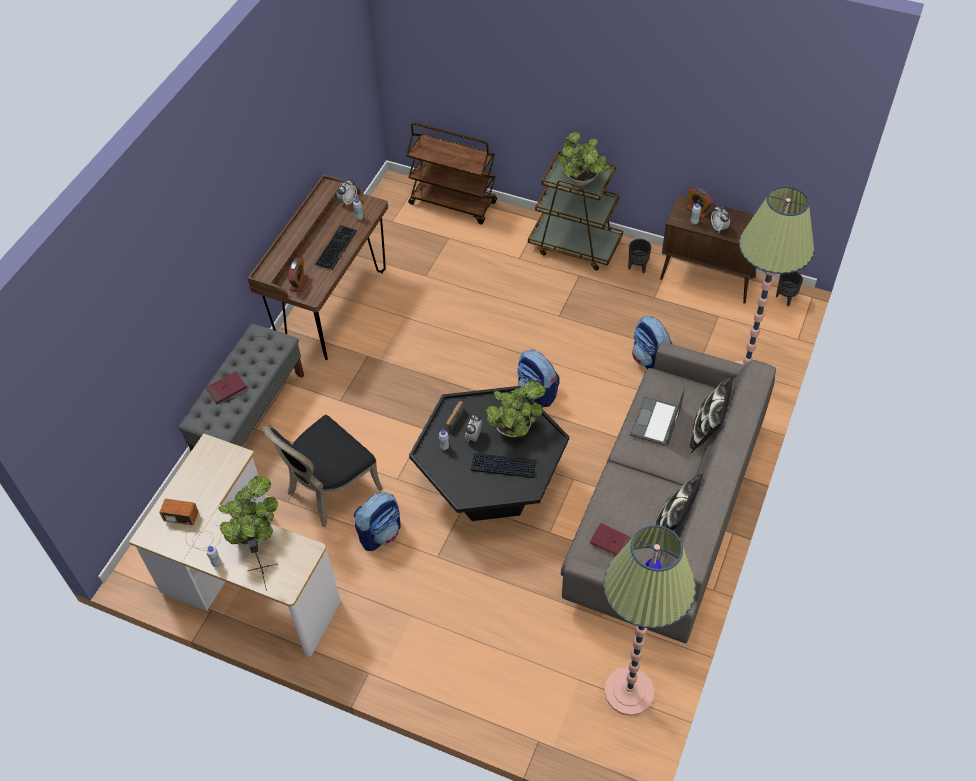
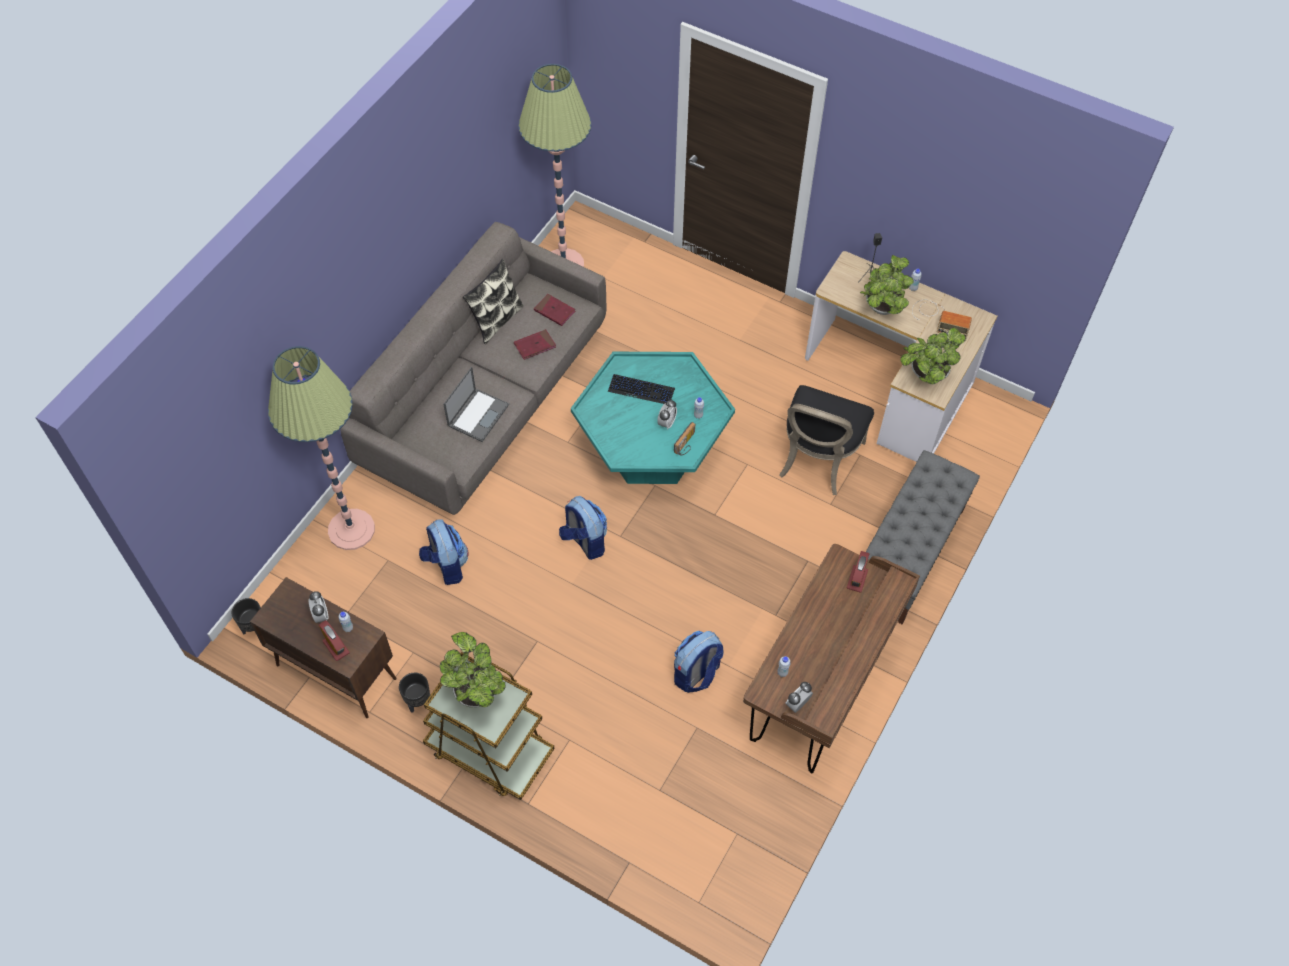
camera: 175 degrees left, 5 degrees up
(226, 389) = (932, 507): red book -> red book (535, 346)
(329, 490) = (817, 460): black chair -> black chair turned 150 degrees clockwise
(336, 248) = (812, 626): keyboard -> none
(380, 533) = (766, 413): backpack -> backpack (696, 674)
(453, 203) = (645, 856): brown cart -> none
(491, 483) = (651, 448): black coffee table -> turquoise coffee table
(515, 427) = (623, 427): potted plant -> potted plant (925, 376)
(707, 430) = (429, 402): pillow -> none

